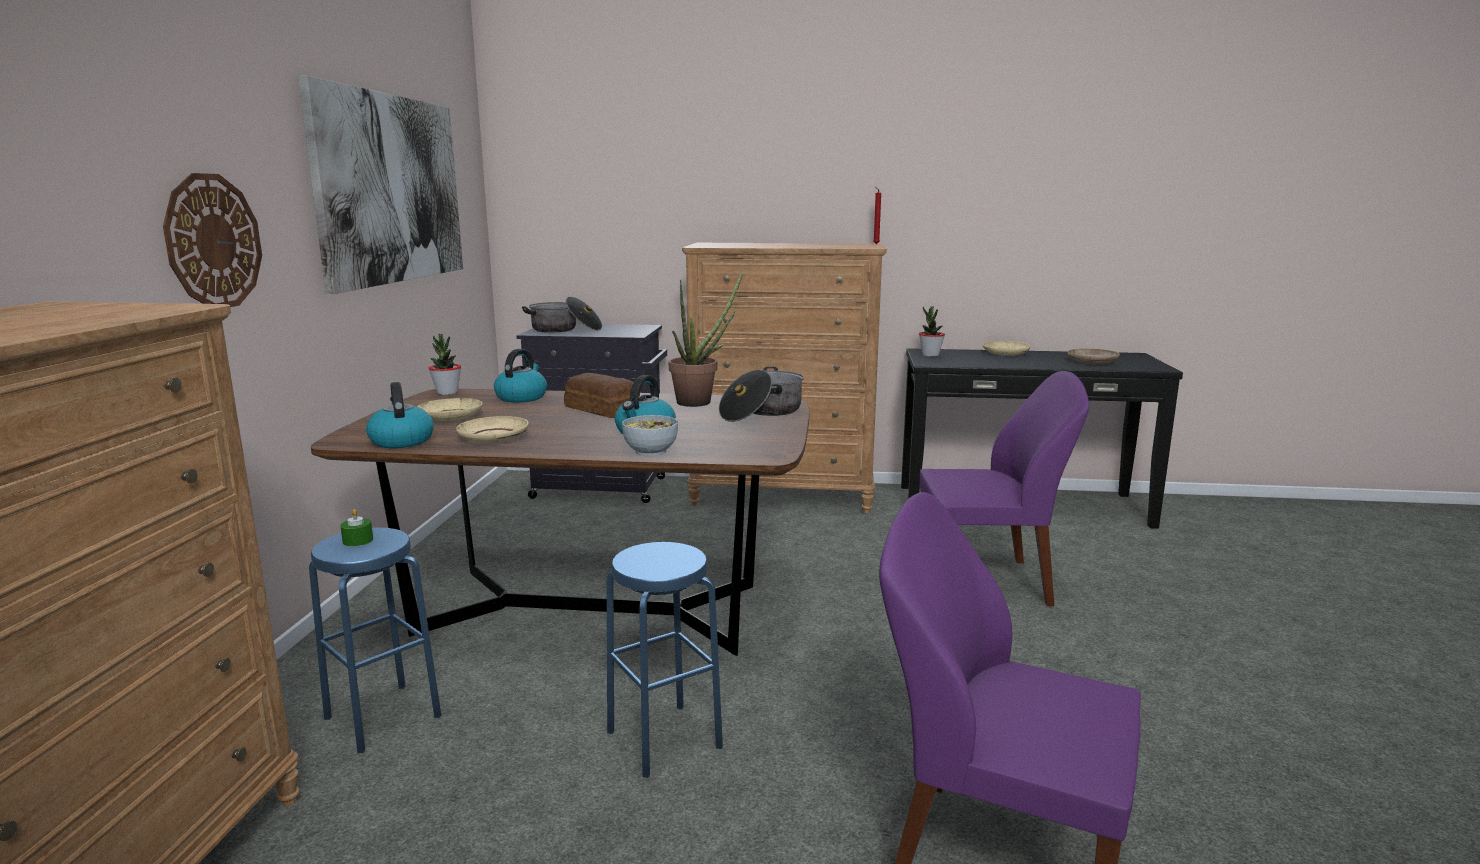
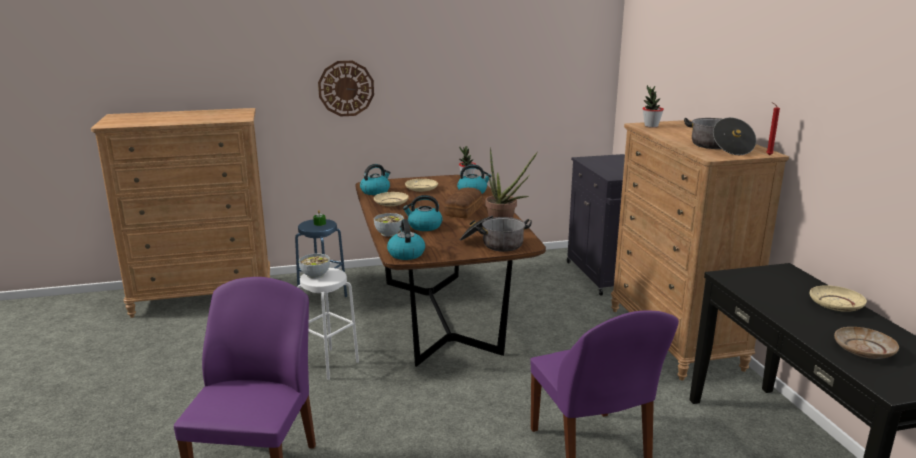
camera: 70 degrees right, 5 degrees up
(391, 189) = (493, 61): picture -> none
(565, 329) = (605, 161): cooking pot -> cooking pot (719, 147)
(646, 564) = (315, 275): none -> bowl
(664, 739) = (329, 363): blue stool -> white stool
(756, 451) = (406, 254): none -> kettle
(930, 355) = (766, 273): potted plant -> potted plant (651, 126)

